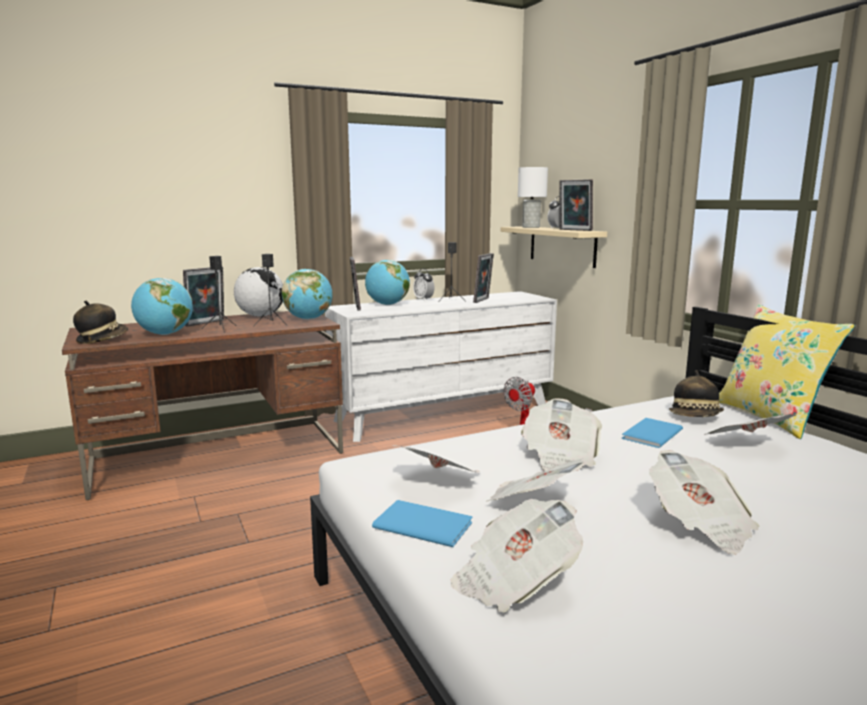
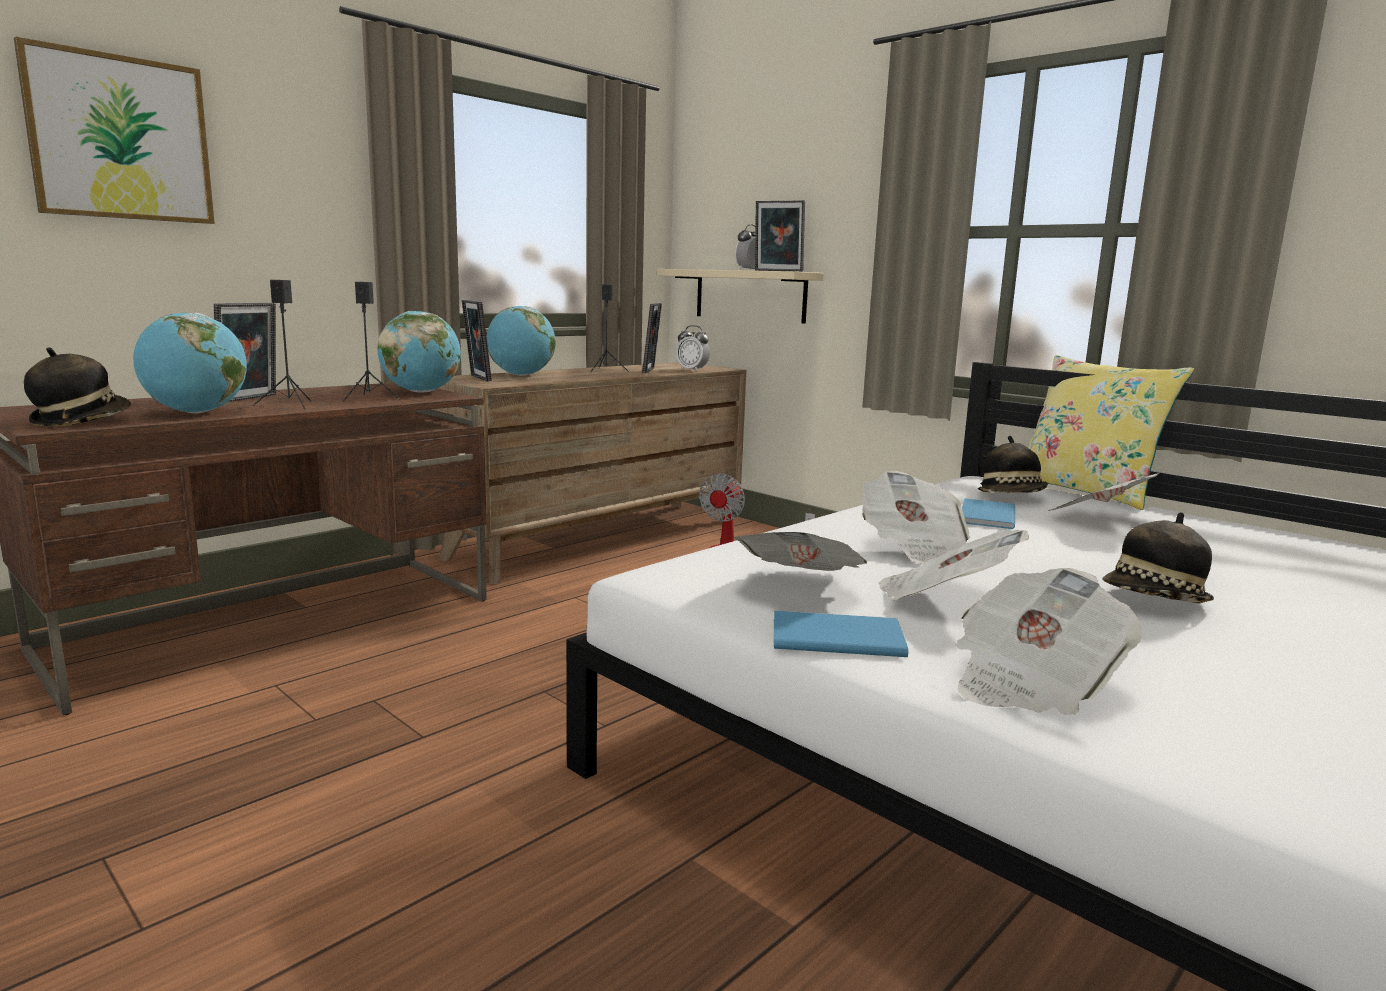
camera: 20 degrees left, 0 degrees up
(150, 174) = (120, 138): none -> picture
(260, 316) = (333, 390): globe -> none
(423, 299) = (565, 370): alarm clock -> alarm clock (692, 370)
(444, 414) = (599, 538): white dresser -> brown dresser
(530, 227) = (702, 269): white table lamp -> none
(700, 525) = (1154, 600): newspaper -> hat

